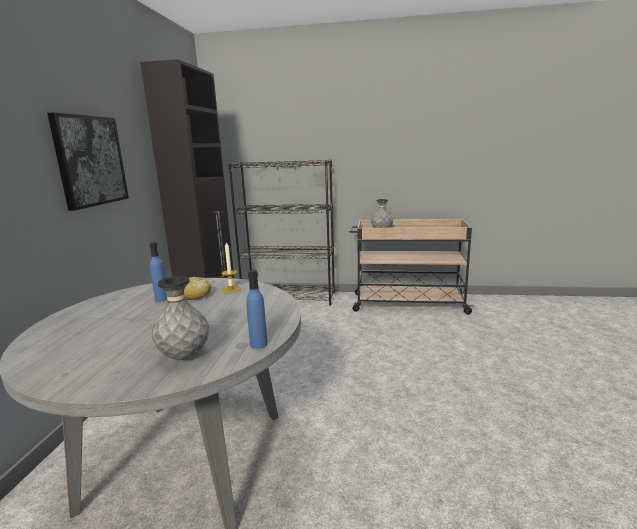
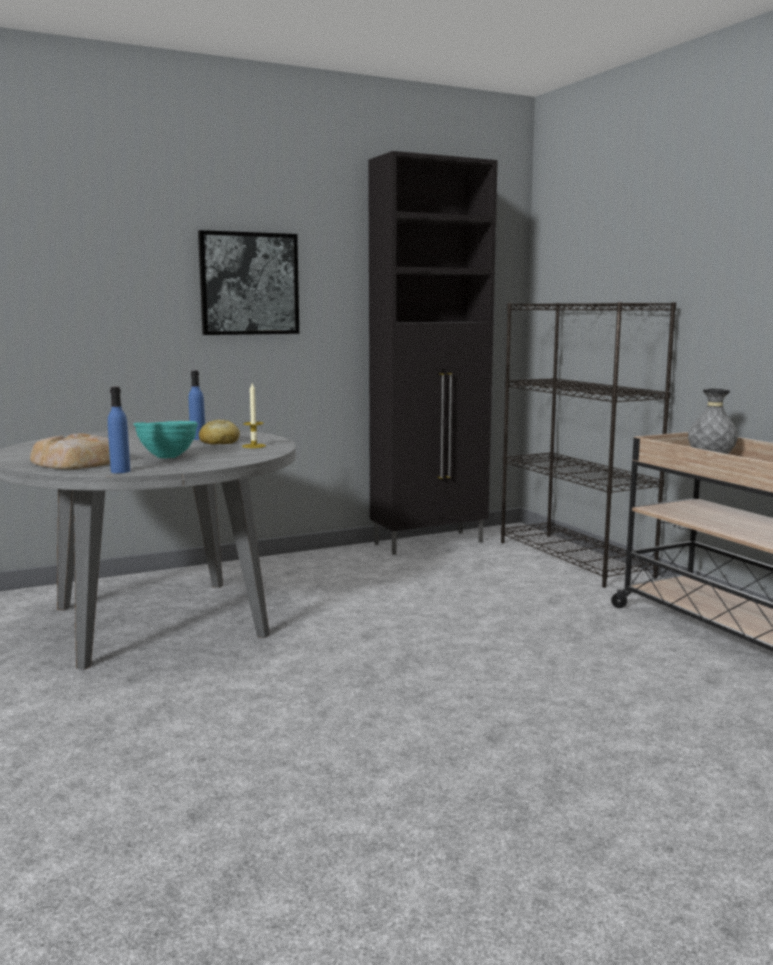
camera: 55 degrees right, 5 degrees down
(184, 356) = (77, 462): grey vase -> bread
(228, 320) = (168, 458): none -> turquoise bowl

